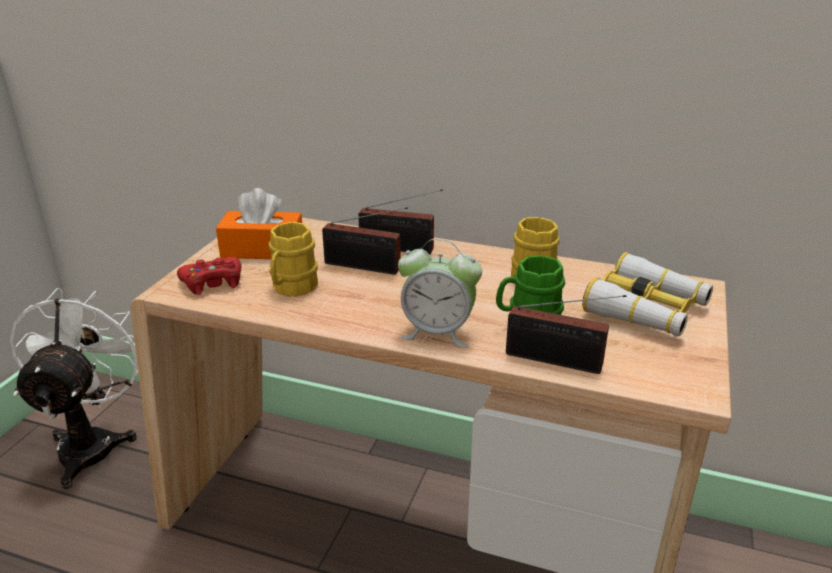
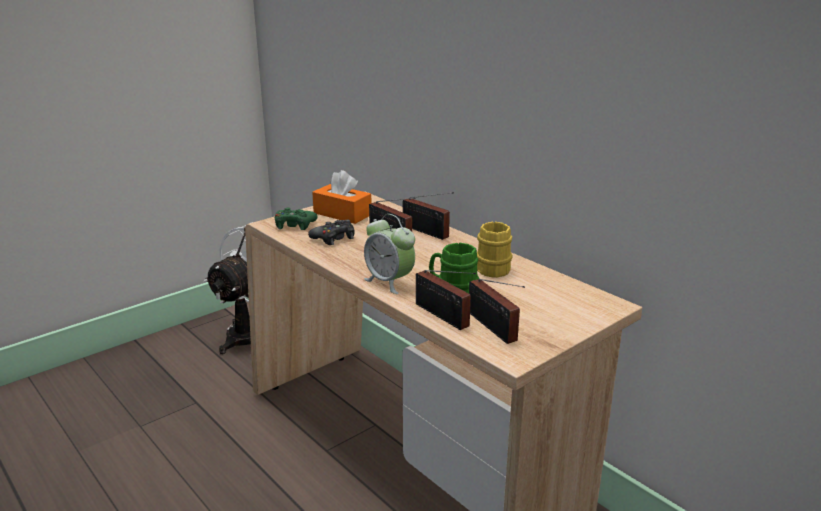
camera: 30 degrees right, 5 degrees down
(213, 283) = (294, 225): red game controller -> green game controller
(291, 288) = (334, 238): yellow mug -> black game controller
(629, 358) = (493, 328): none -> radio
(646, 309) = (549, 306): binoculars -> none

